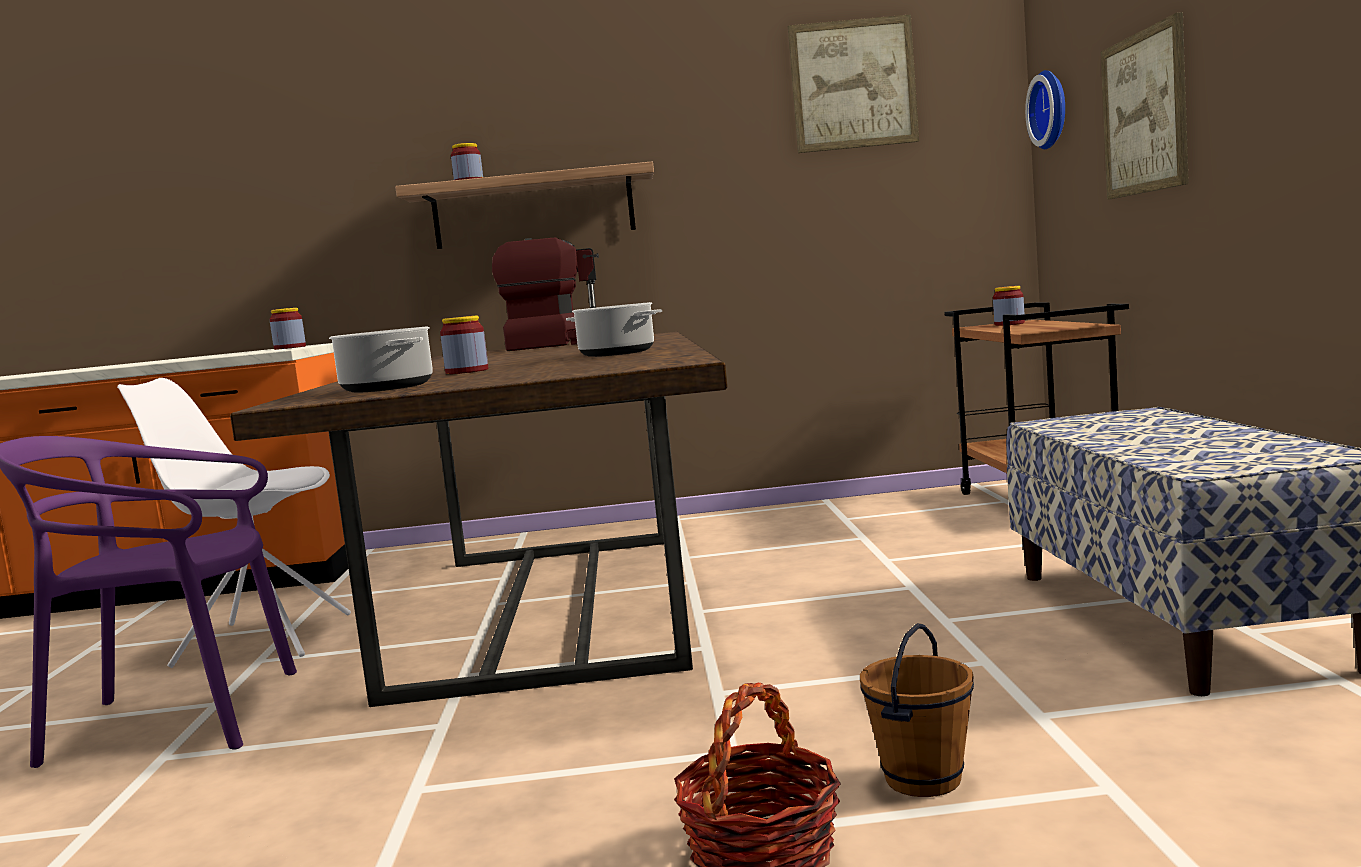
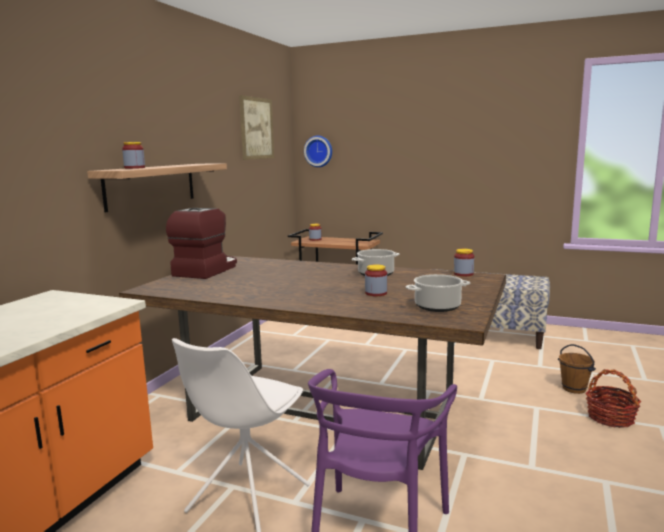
camera: 65 degrees left, 5 degrees up
(290, 348) = (80, 299): jar -> jar (463, 274)
(1144, 113) = (391, 165): picture -> none

